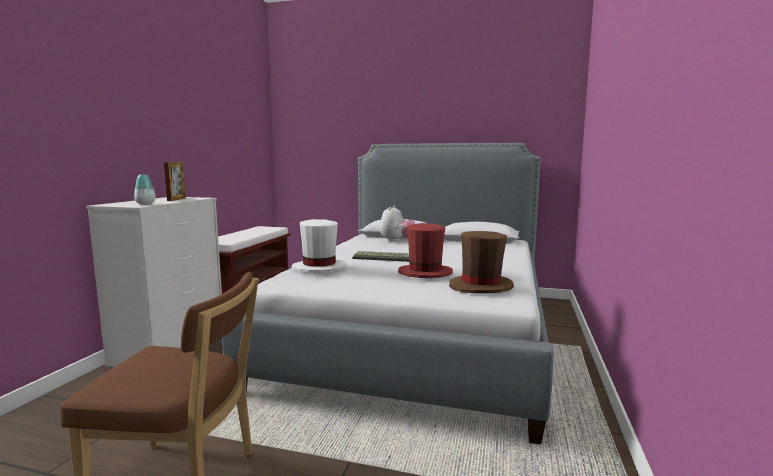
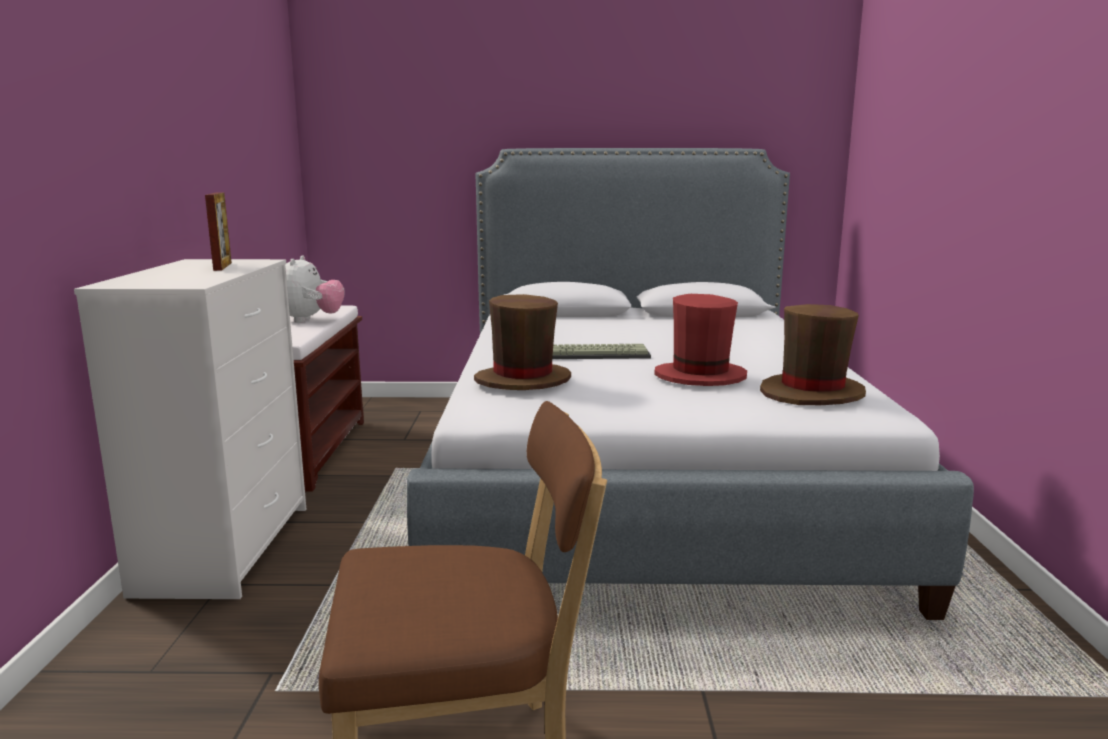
camera: 15 degrees left, 5 degrees up
(145, 203) = (191, 279): vase -> none
(319, 268) = (522, 380): white hat -> brown hat
(396, 241) = (576, 322): plush toy -> plush toy (311, 320)

